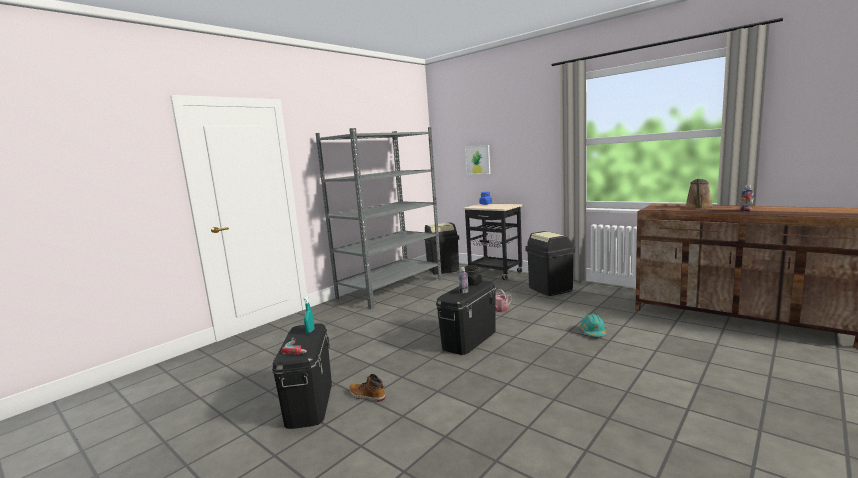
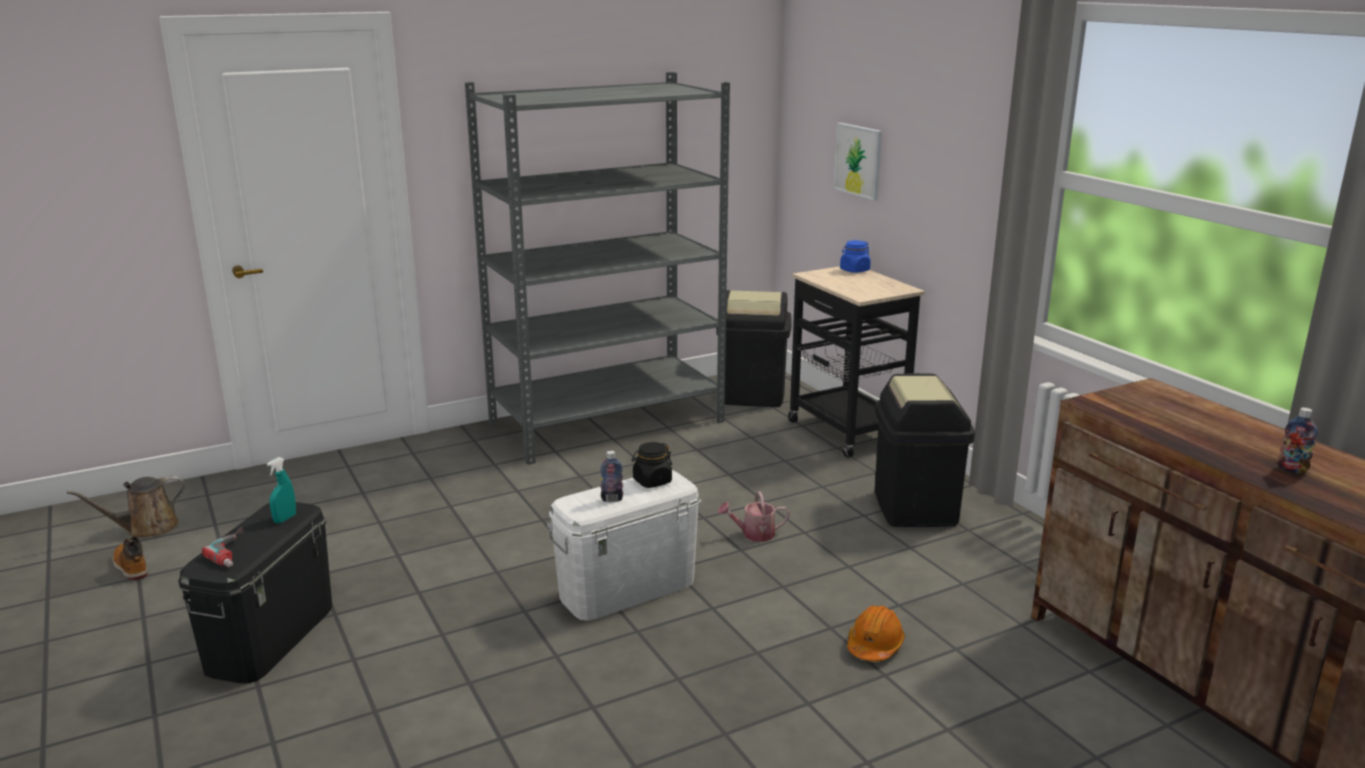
camera: 20 degrees right, 10 degrees up
(366, 396) = (357, 654): boot -> boot (130, 567)
(469, 339) = (627, 589): black storage box -> white storage box
(593, 332) = (874, 645): turquoise hard hat -> orange hard hat
(698, 207) = (1217, 424): brown watering can -> brown watering can (147, 529)

